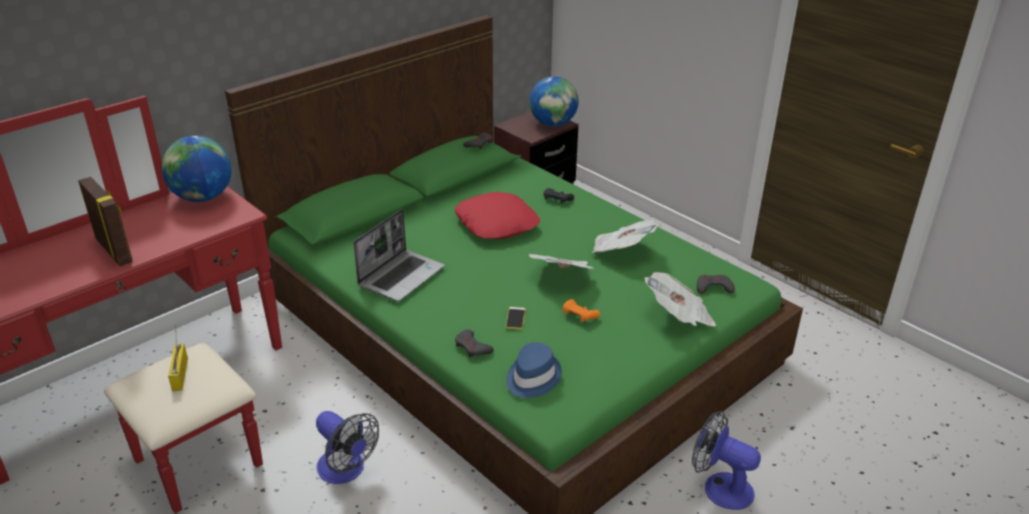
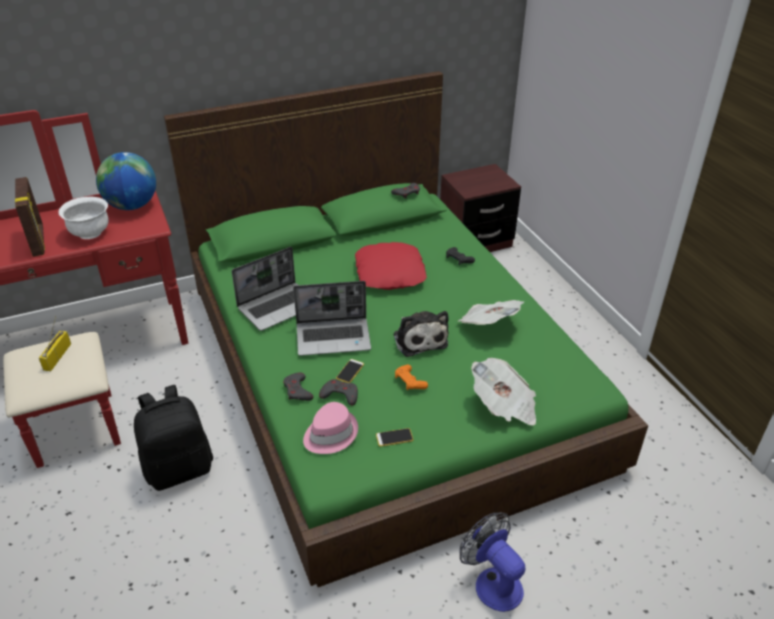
camera: 20 degrees right, 5 degrees up
(172, 232) = (90, 233): none -> white bowl
(346, 471) = (179, 468): fan -> black backpack
(479, 292) = (334, 337): none -> laptop
(532, 377) = (330, 434): blue hat -> pink hat
(553, 124) = (497, 182): globe -> none
(563, 276) = (419, 339): newspaper -> plush toy
(595, 366) = (394, 437): none -> phone
(713, 287) = (556, 384): grey game controller -> grey game controller (340, 394)

